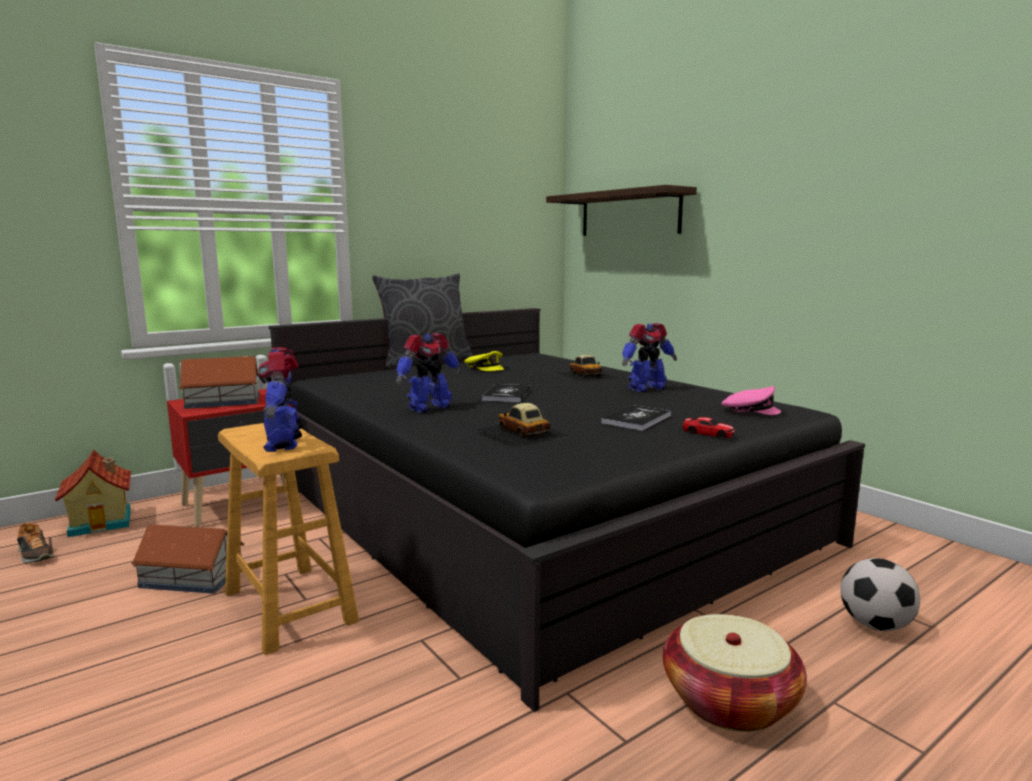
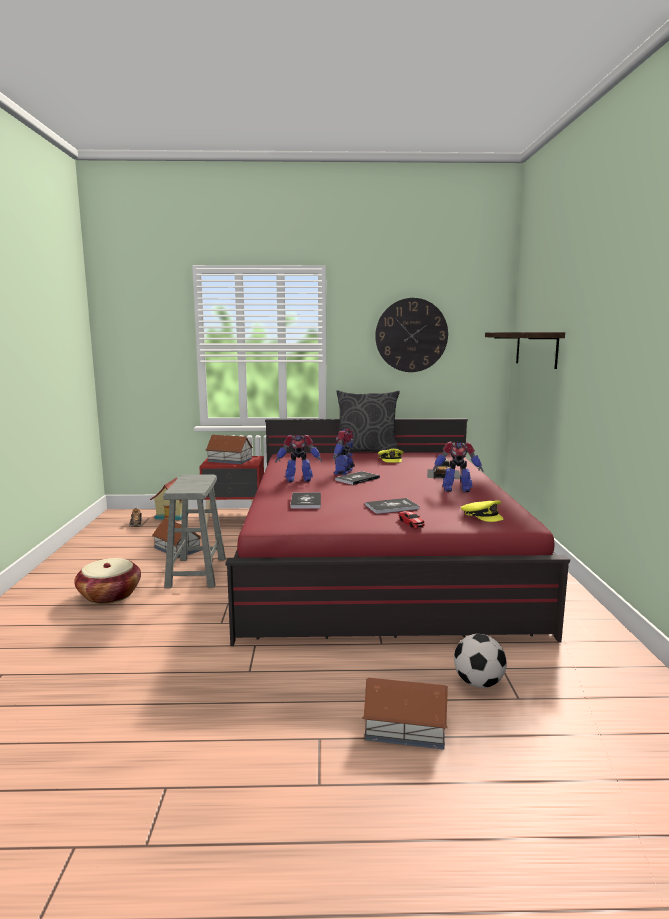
camera: 35 degrees right, 0 degrees up
(284, 443) = (190, 486): toy robot -> toy robot (344, 472)
(290, 606) = (197, 572): brown stool -> grey stool
(458, 197) = (411, 335): none -> wall clock
(522, 432) = (306, 501): toy car -> book
(532, 510) = (377, 560): black bed -> red bed
(729, 701) = (322, 678): basket -> basket (110, 595)
(749, 410) = (482, 516): pink cap -> yellow cap
(921, 723) = (406, 728): none -> toy house

